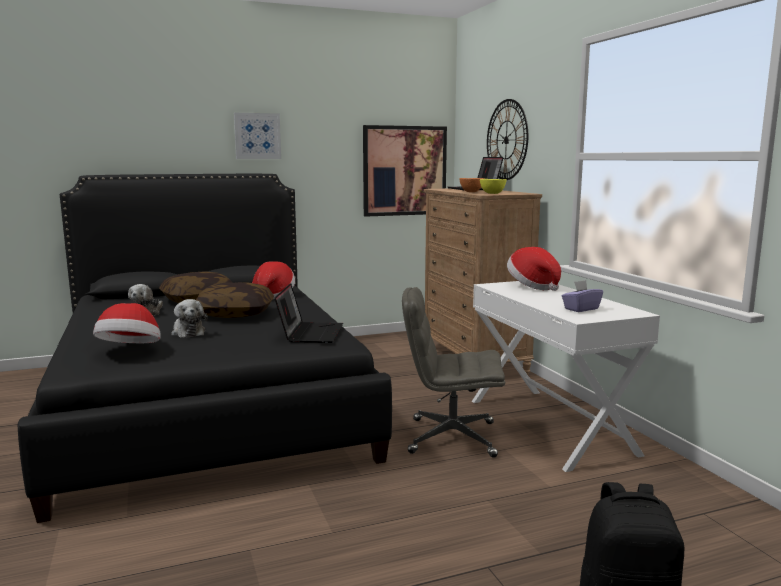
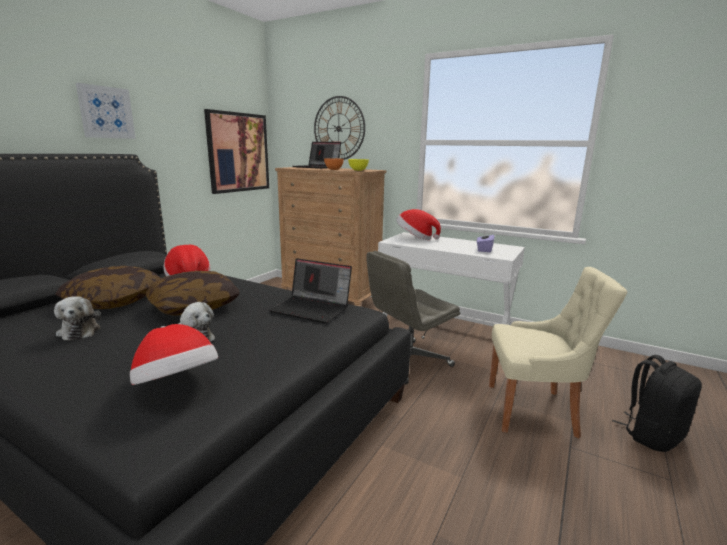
camera: 40 degrees left, 5 degrees up
(310, 333) = (312, 309): laptop -> laptop turned 150 degrees clockwise
(513, 526) = (535, 410): none -> beige chair

